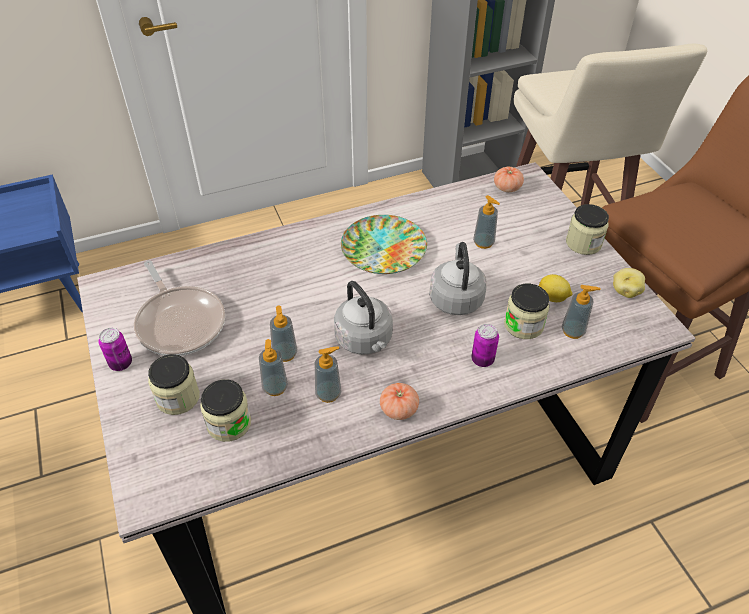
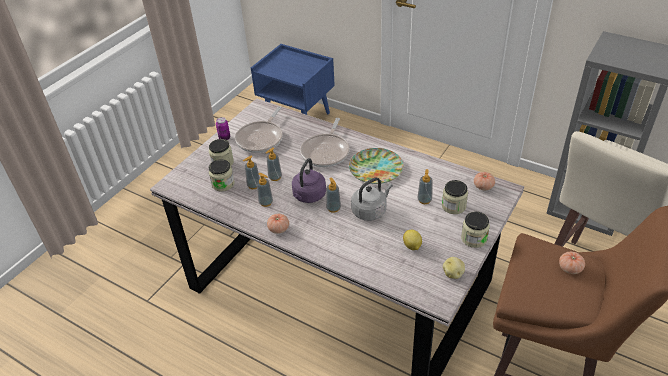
camera: 55 degrees right, 5 degrees down
(295, 273) = (326, 152): none -> frying pan
(365, 340) = (308, 196): grey kettle -> purple kettle
(482, 360) = (338, 241): can -> none
(523, 325) = (379, 244): jar -> jar (453, 206)
(573, 331) = (395, 265): soap dispenser -> soap dispenser (333, 208)
(689, 205) = (570, 268): none -> tomato

